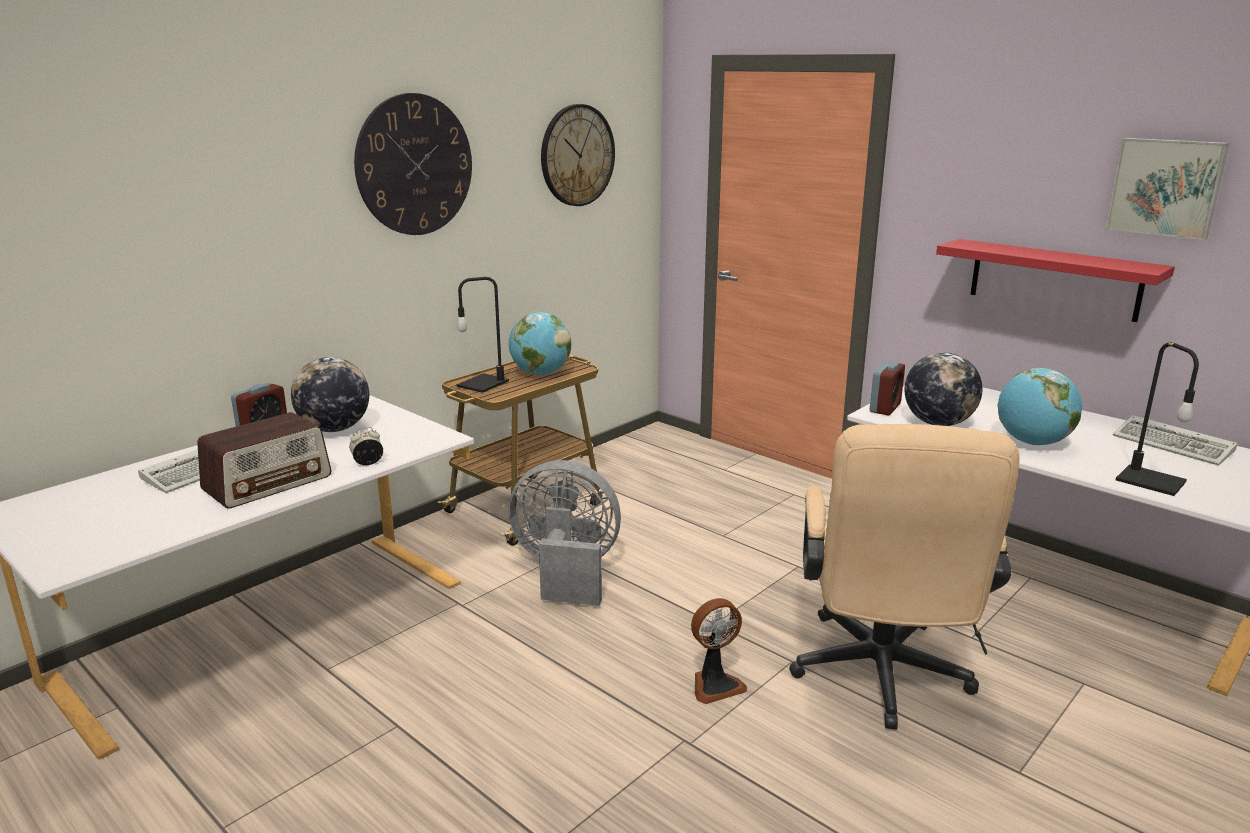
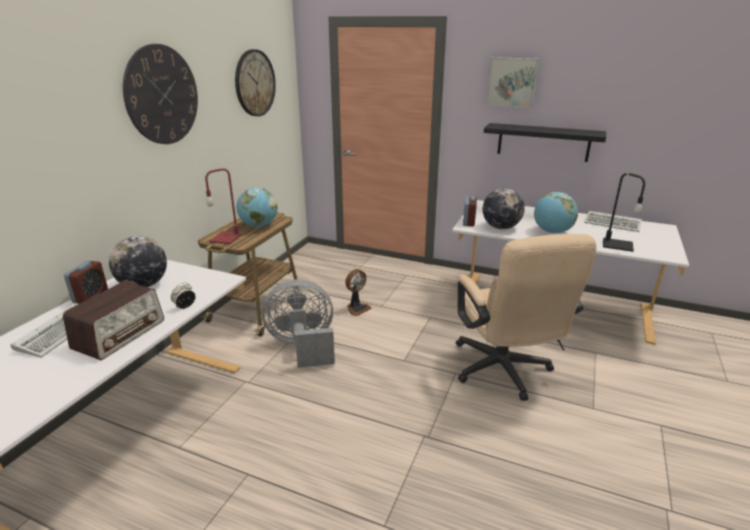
camera: 20 degrees left, 5 degrees up
(483, 383) = (226, 237): black table lamp -> red table lamp
(715, 685) = (423, 397): fan -> fan (357, 308)
(1054, 279) = (543, 142): red shelf -> black shelf
(1166, 187) = (601, 89): picture -> picture (512, 82)

